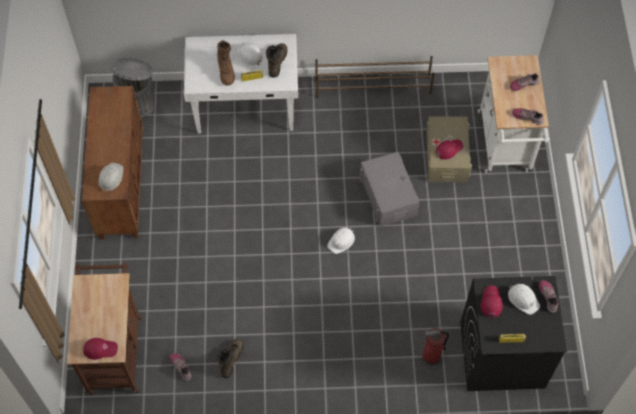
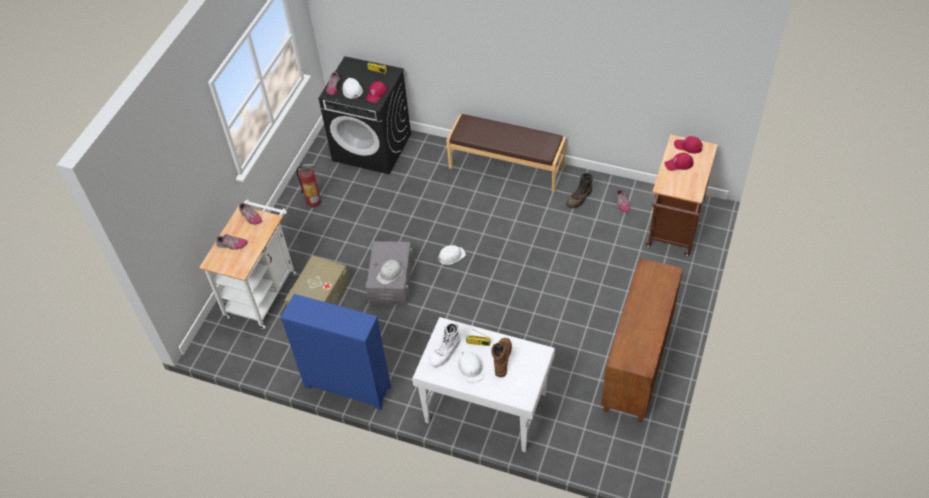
camera: 155 degrees left, 10 degrees down
(111, 177) = (650, 280): white hard hat -> white hard hat (390, 273)
(139, 104) = (597, 447): grey trash can -> none
(277, 62) = (446, 352): brown boot -> white boot
(331, 378) = (506, 166): none -> brown bench
(373, 87) = (347, 386): brown shoe rack -> blue dresser
(431, 356) = (424, 160): fire extinguisher -> fire extinguisher (314, 201)
(449, 149) = (320, 276): red cap -> red cap (679, 164)

